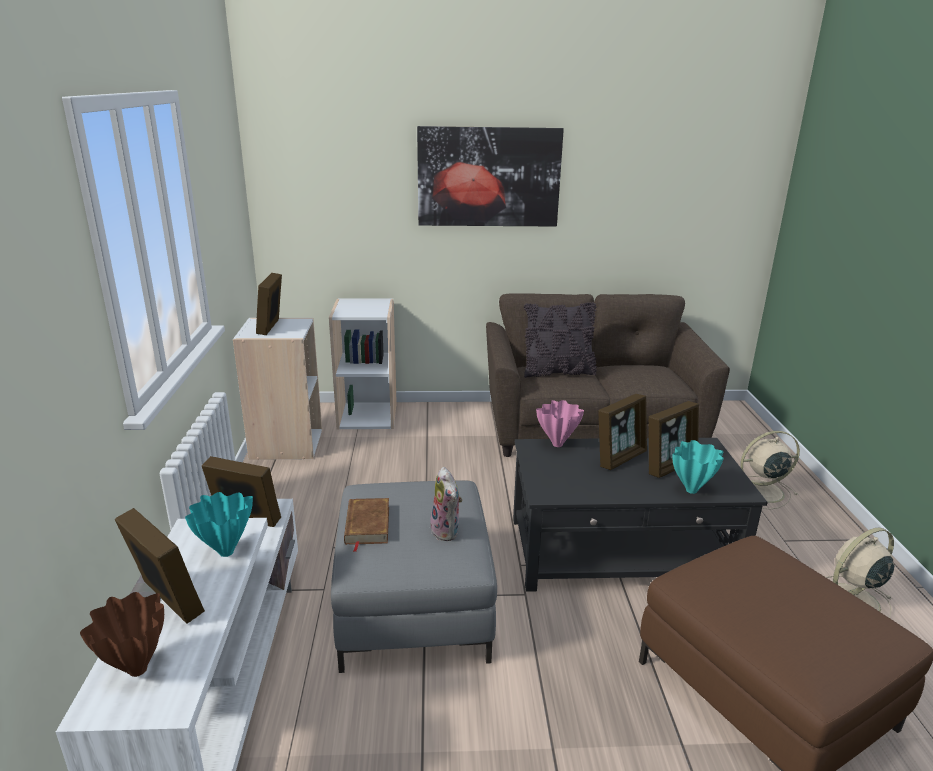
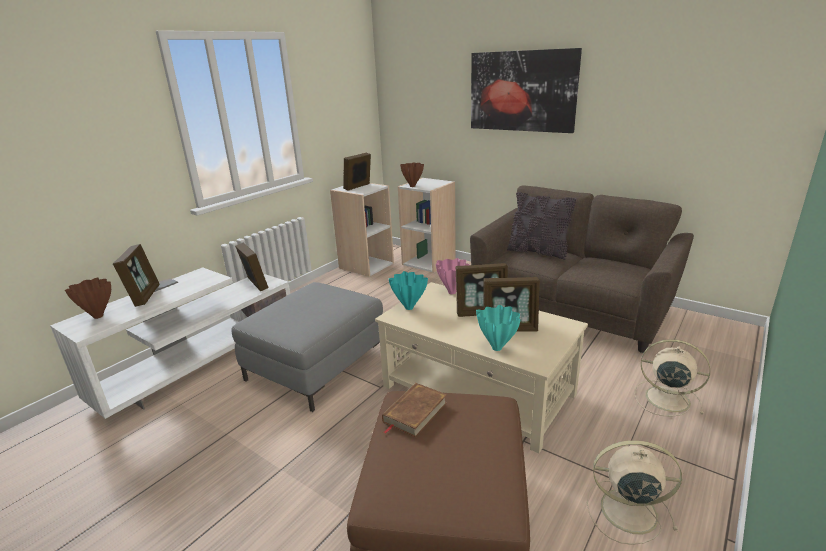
camera: 40 degrees right, 0 degrees up
(225, 553) = (193, 286): turquoise vase -> turquoise vase (408, 308)
(351, 314) = (413, 186): none -> brown vase
(367, 525) = (286, 301): brown book -> brown book (414, 412)
(447, 531) = (317, 318): plush toy -> none
(622, 551) = (478, 390): black coffee table -> beige coffee table

